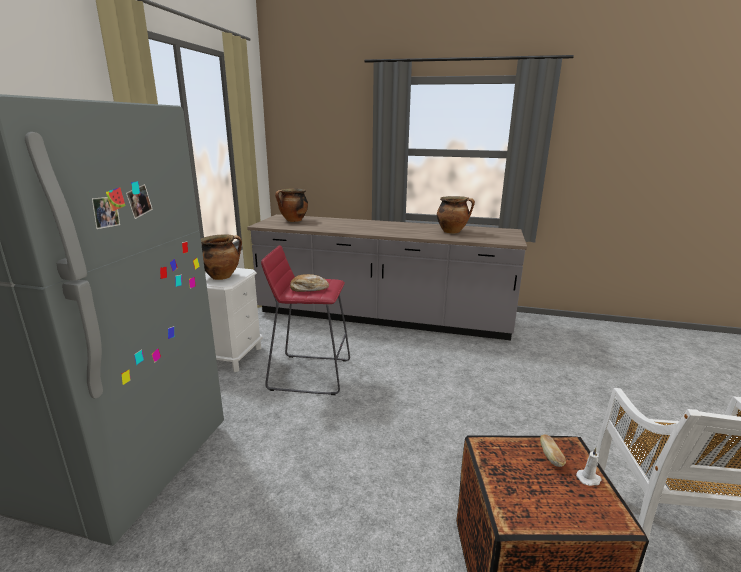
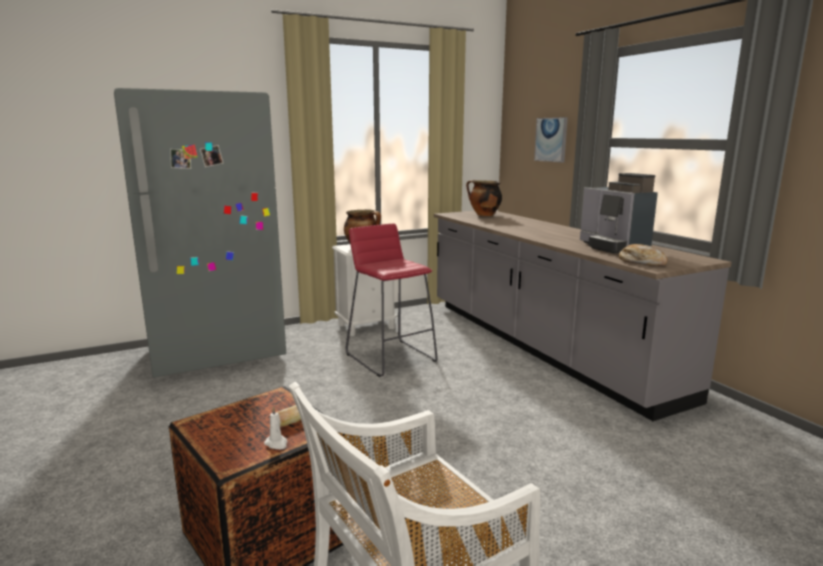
camera: 50 degrees right, 5 degrees down
(308, 288) = (385, 265): bread -> bread (641, 262)
(334, 149) = (551, 139): none -> picture
(452, 232) = (613, 247): cooking pot -> coffee machine

